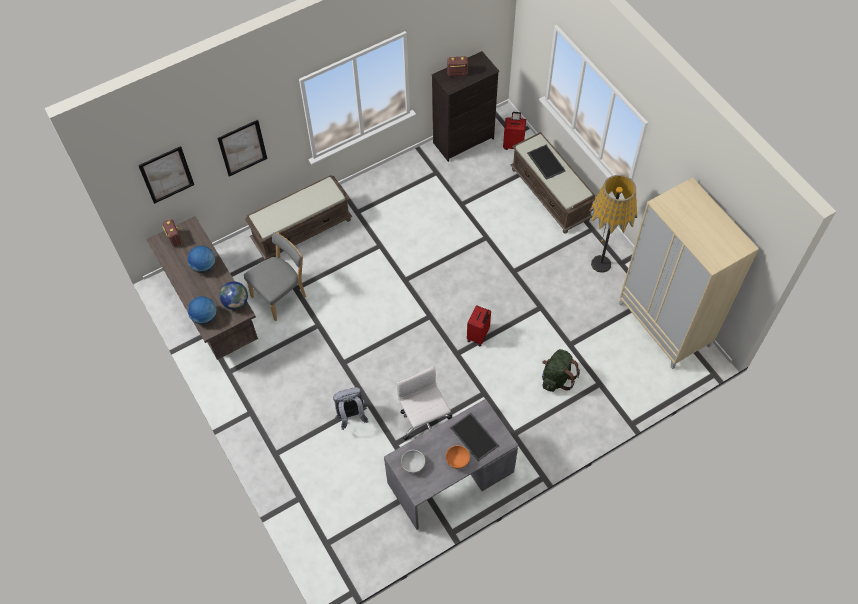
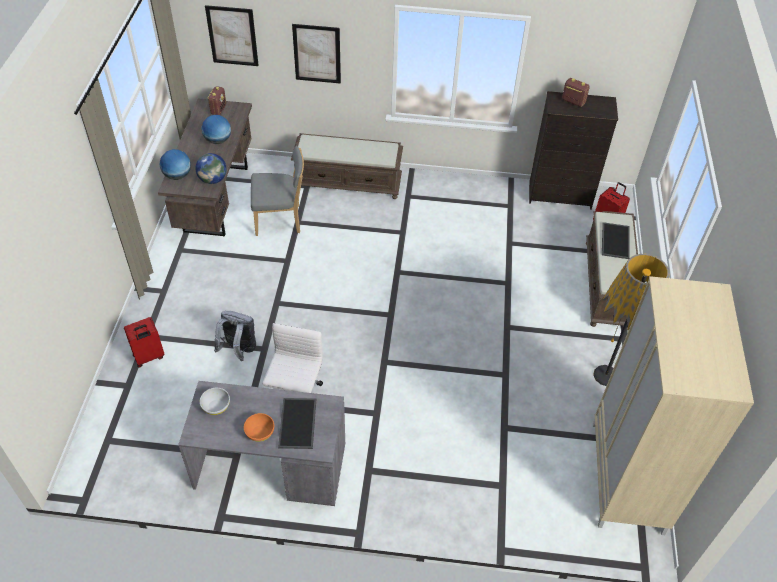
camera: 35 degrees right, 10 degrees down
(478, 335) = (420, 360): red suitcase -> red suitcase (149, 357)
(556, 378) = (461, 449): green backpack -> none

